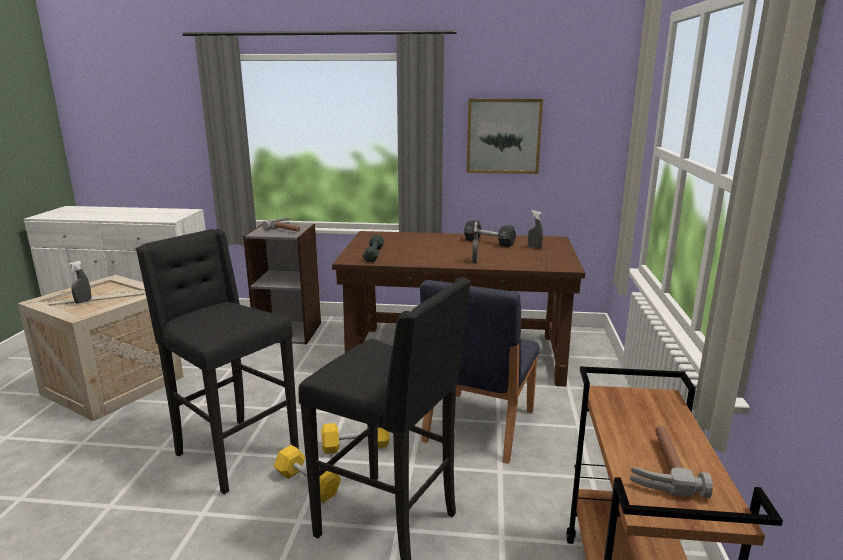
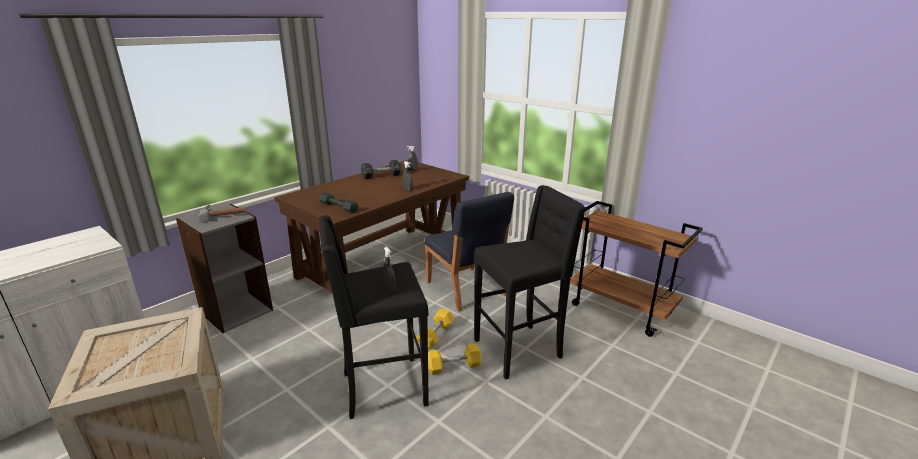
camera: 55 degrees left, 5 degrees up
(83, 301) = (137, 360): grey spray bottle -> grey spray bottle (390, 288)
(503, 136) = (355, 96): picture -> none
(659, 466) = (648, 235): hammer -> none

